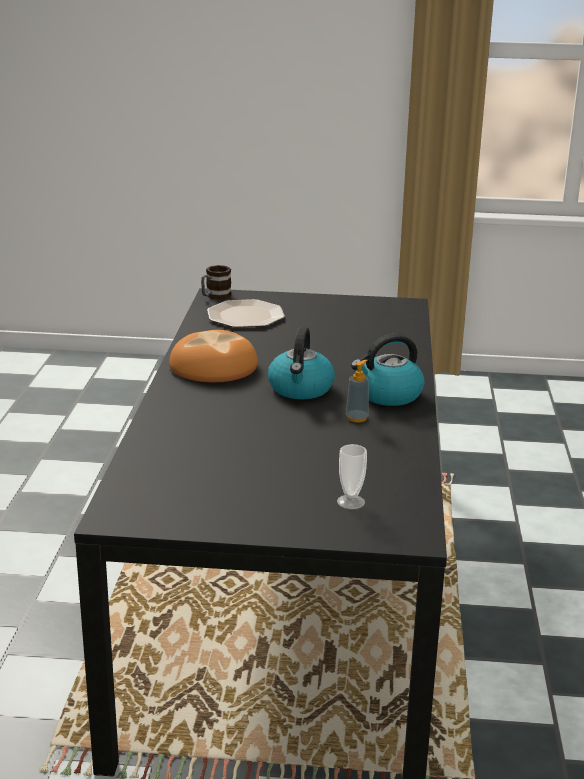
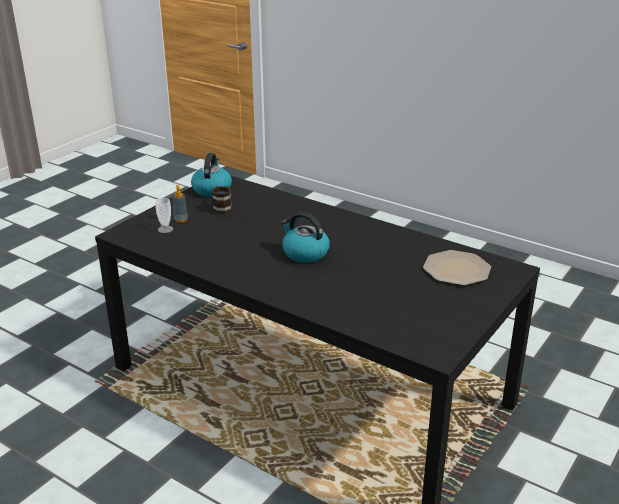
camera: 120 degrees right, 5 degrees up
(212, 366) = (367, 235): bread -> none
(215, 296) = (512, 268): mug -> mug (221, 208)
(357, 418) = (246, 258): soap dispenser -> soap dispenser (180, 220)
(388, 395) = (266, 279): kettle -> kettle (212, 189)

